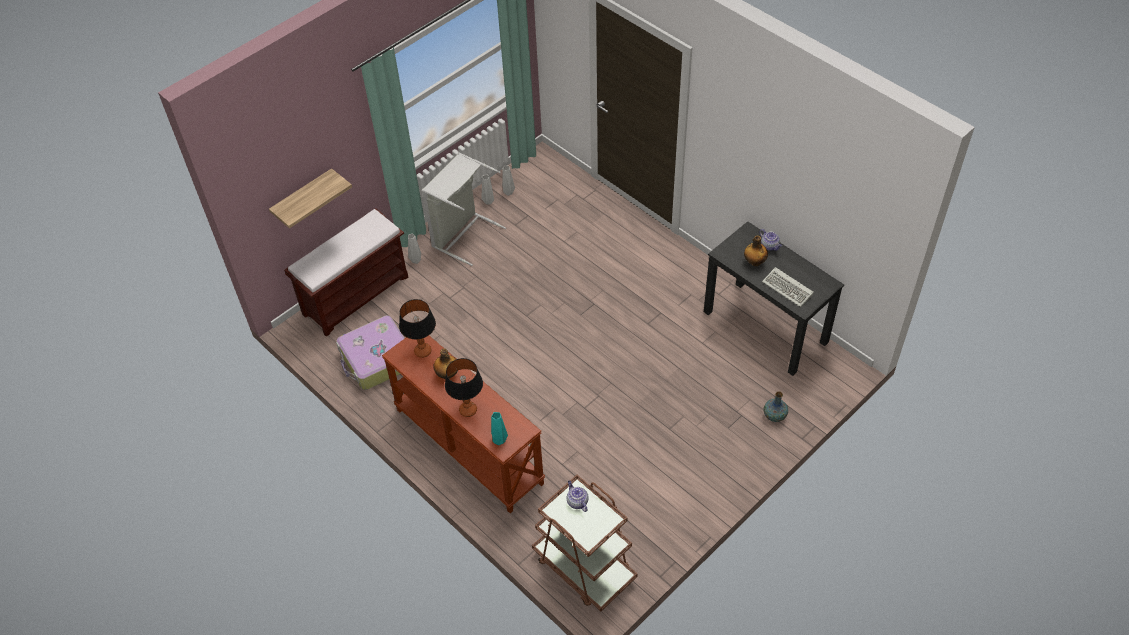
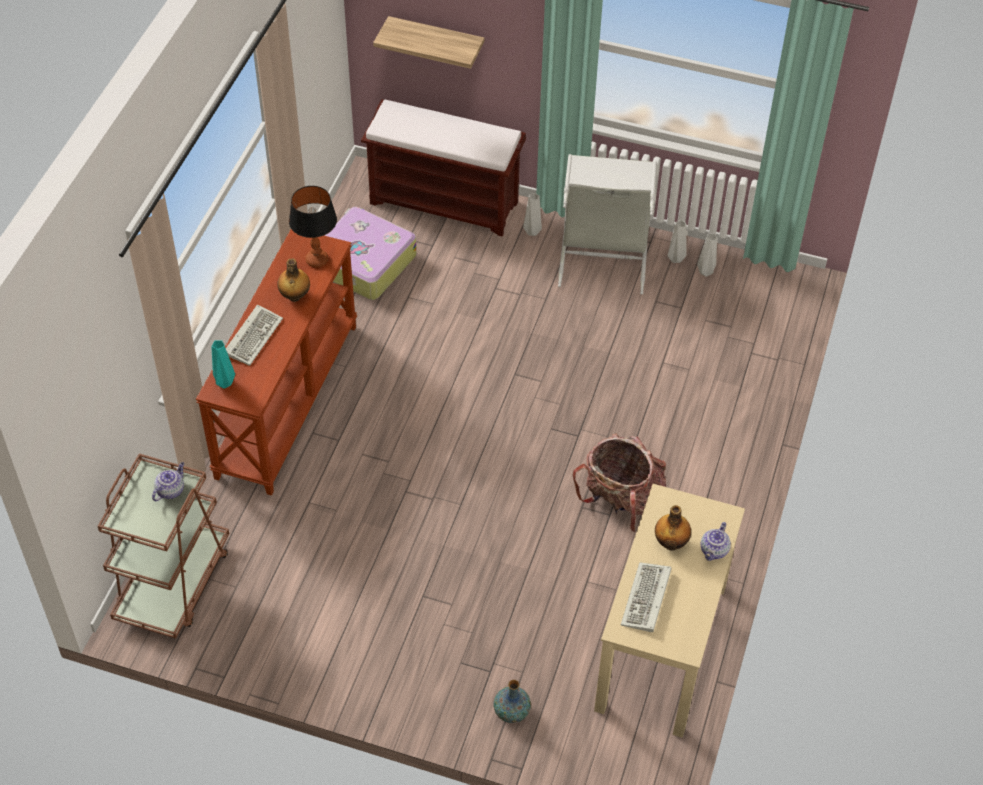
camera: 60 degrees right, 0 degrees up
(468, 410) = (253, 336): table lamp -> keyboard
(654, 303) = (621, 501): none -> backpack
(765, 327) = (661, 648): black desk -> beige desk

